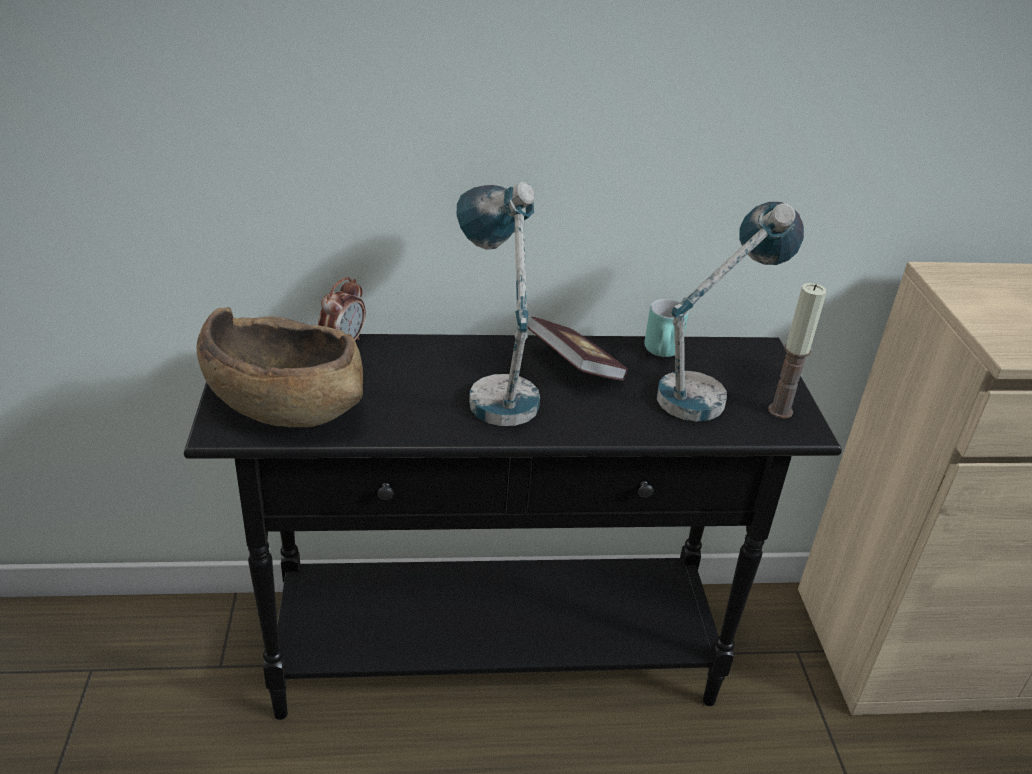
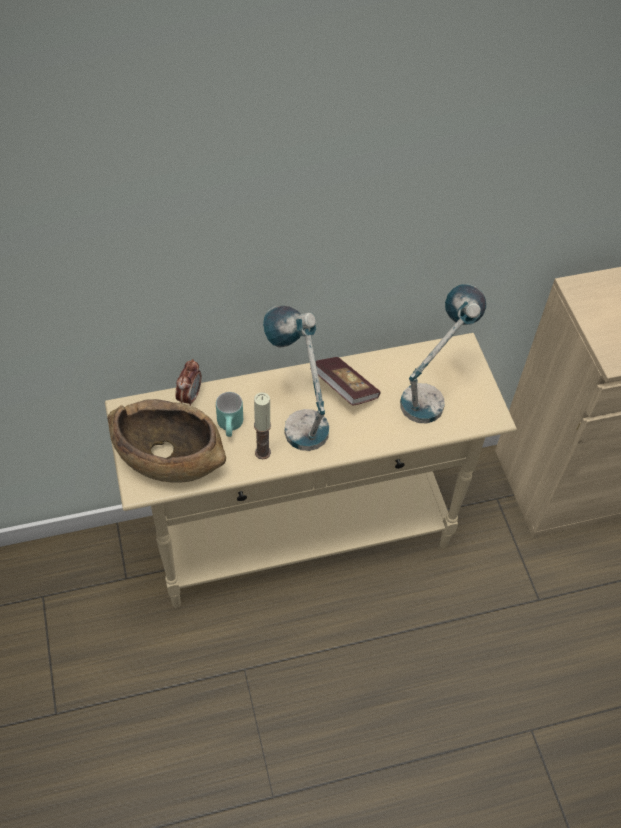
camera: 10 degrees left, 20 degrees up
(497, 655) = (304, 537): black console table -> beige console table
(664, 354) = (400, 365): turquoise mug -> turquoise mug (232, 427)
(780, 411) = (478, 404): candle -> candle (262, 452)

